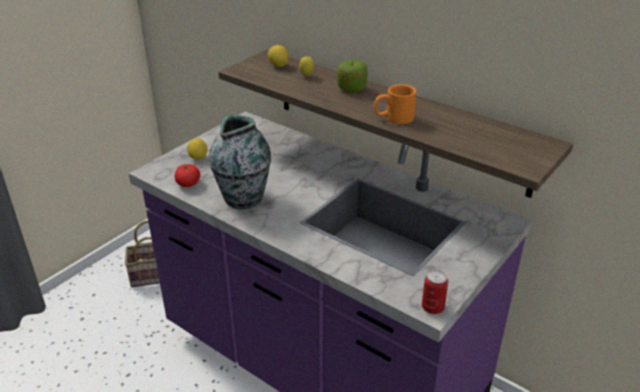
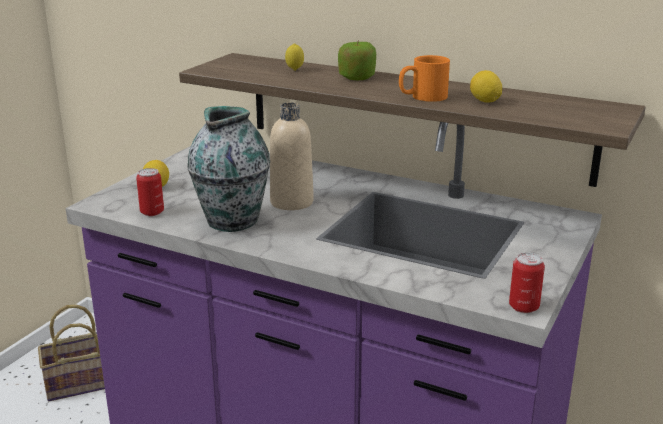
camera: 10 degrees left, 10 degrees down
(188, 183) = (152, 212): tomato -> can
(278, 65) = (254, 64): lemon -> lemon (484, 101)
(292, 183) = (291, 202): none -> beige bottle

